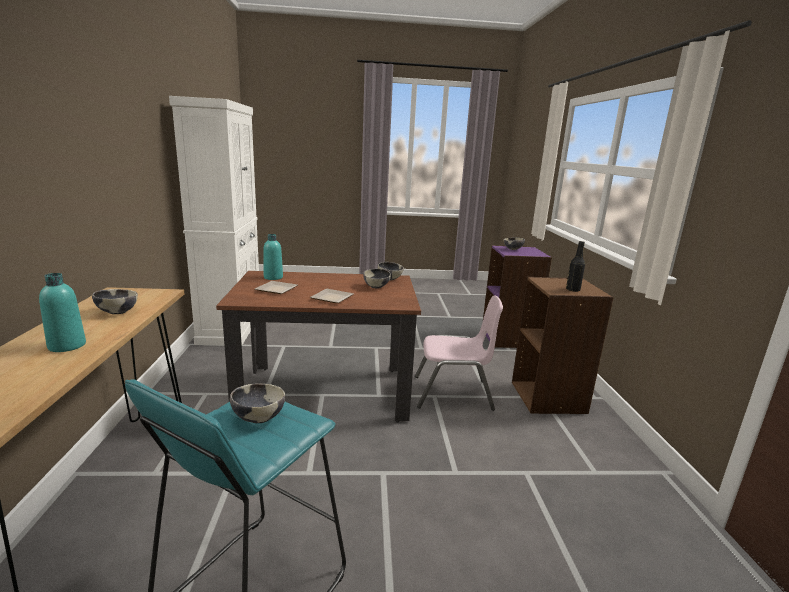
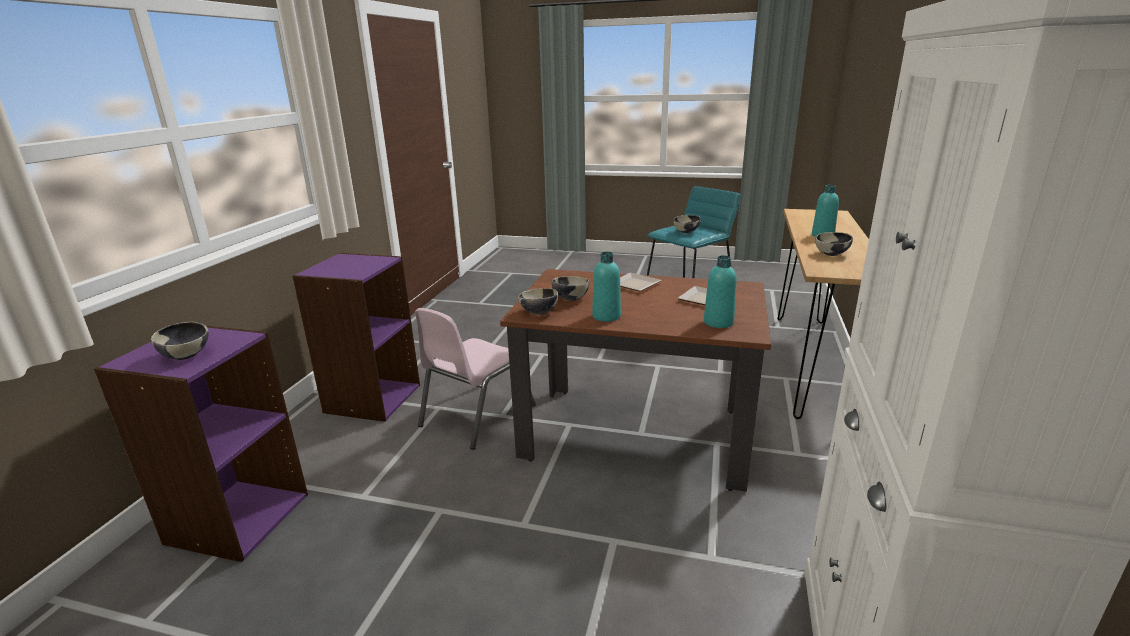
camera: 160 degrees left, 5 degrees up
(345, 278) = (606, 316): none -> turquoise bottle
(453, 393) = (476, 415): pink chair -> pink chair turned 75 degrees counterclockwise
(549, 397) = (372, 398): brown bookcase -> purple bookcase
(572, 290) = (358, 260): black bottle -> none

